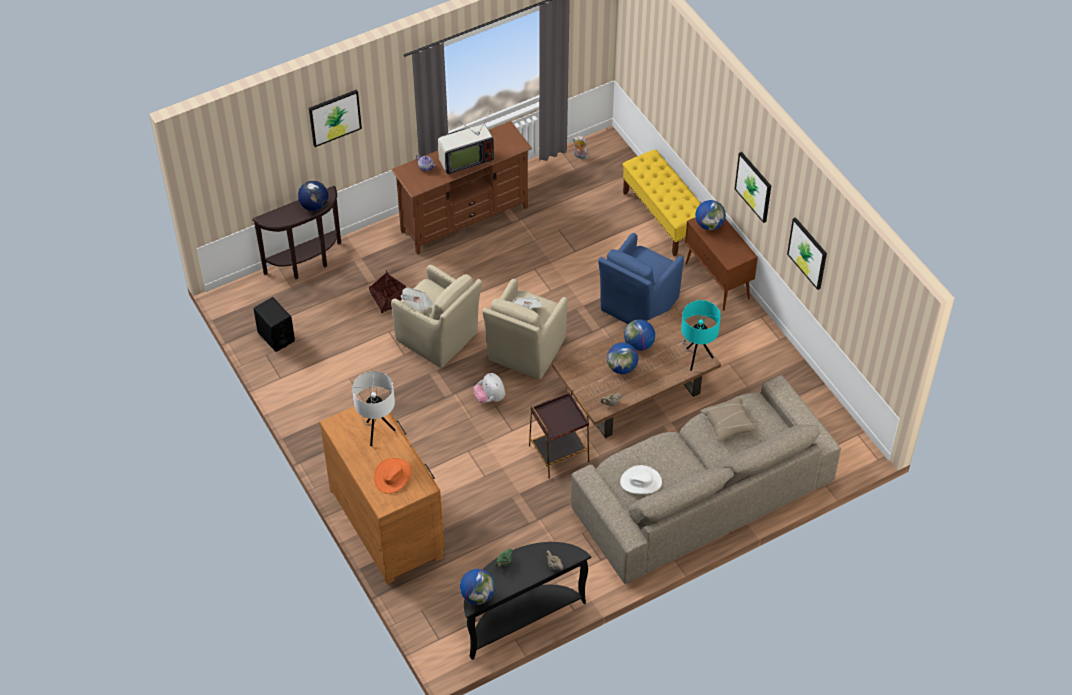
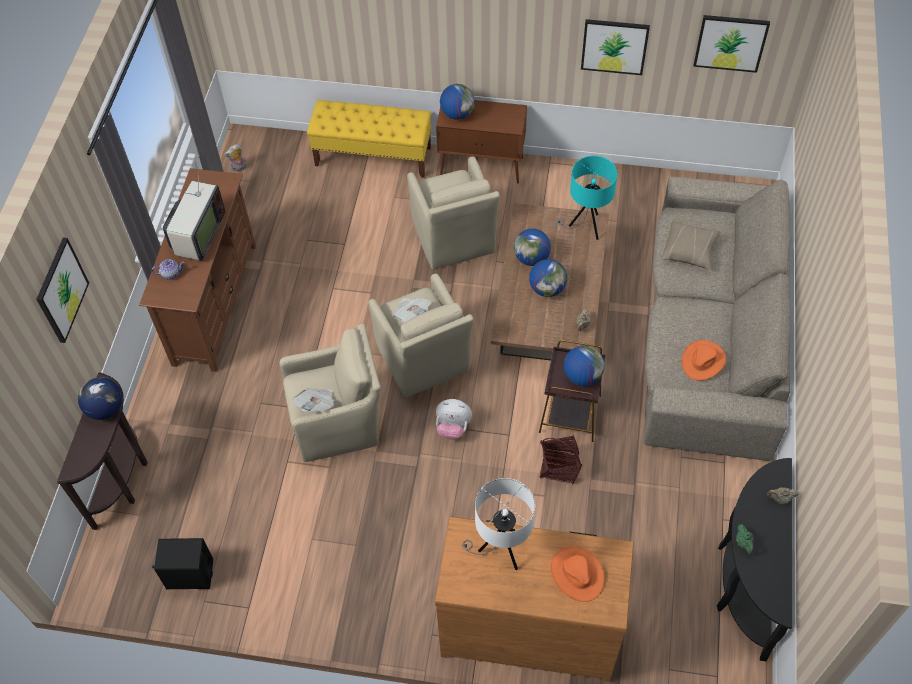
camera: 50 degrees left, 5 degrees up
(388, 301) = (248, 436): basket -> basket (559, 467)
(478, 595) = (771, 597): globe -> globe (582, 376)
(638, 305) = (453, 239): blue armchair -> beige armchair
(641, 481) = (703, 361): white hat -> orange hat
(754, 186) = (502, 31): picture -> picture (730, 42)

